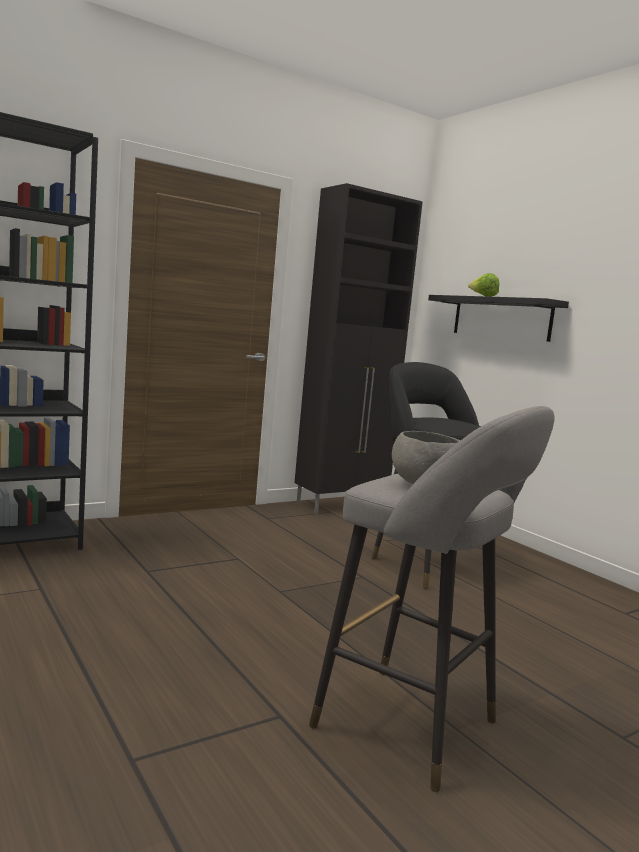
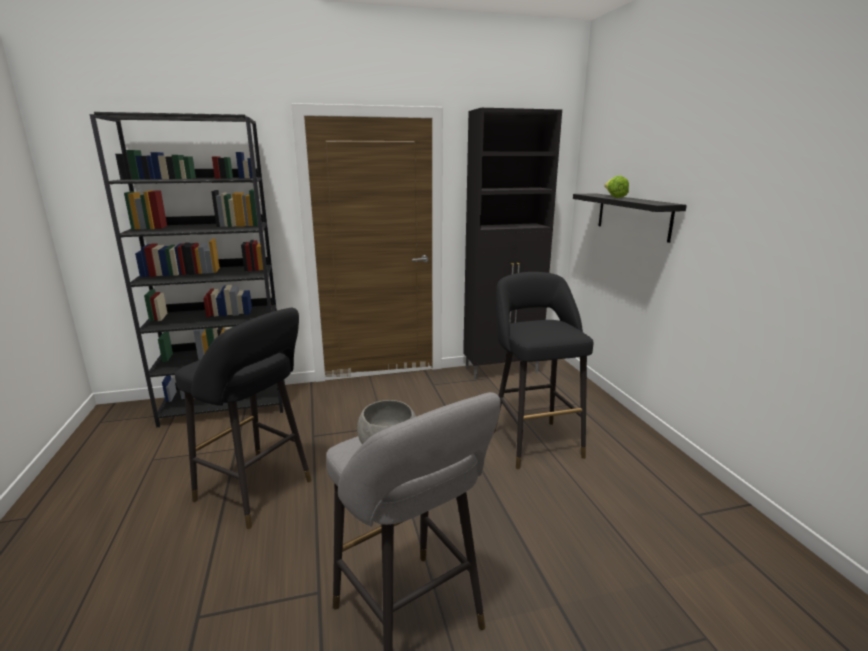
camera: 20 degrees right, 10 degrees up
(115, 630) = (258, 492): none -> black stool

